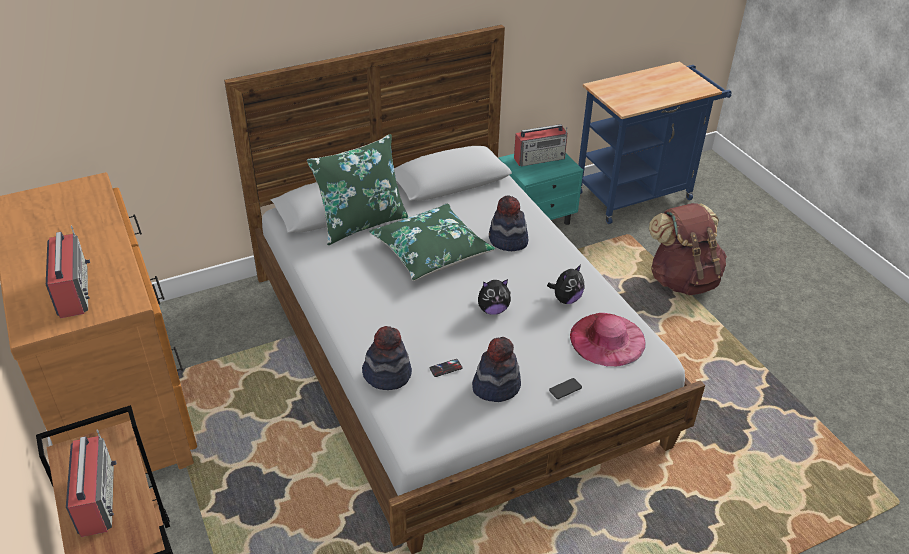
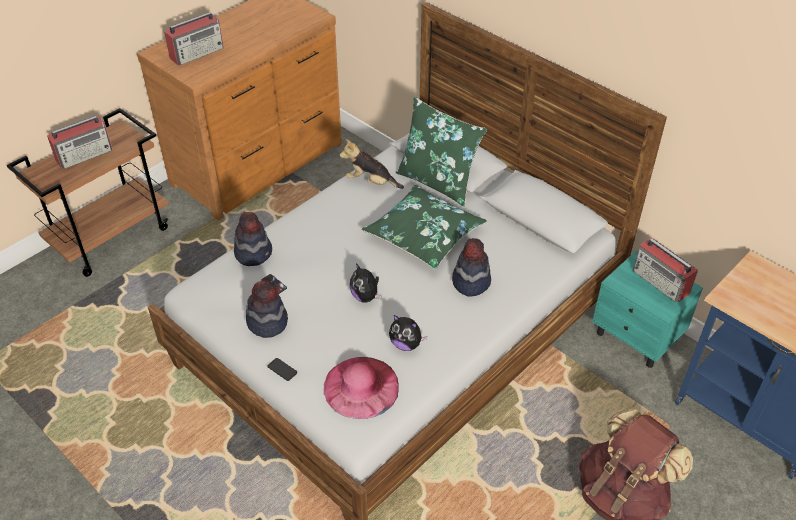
camera: 70 degrees right, 5 degrees up
(330, 265) = (371, 182): none -> plush toy

